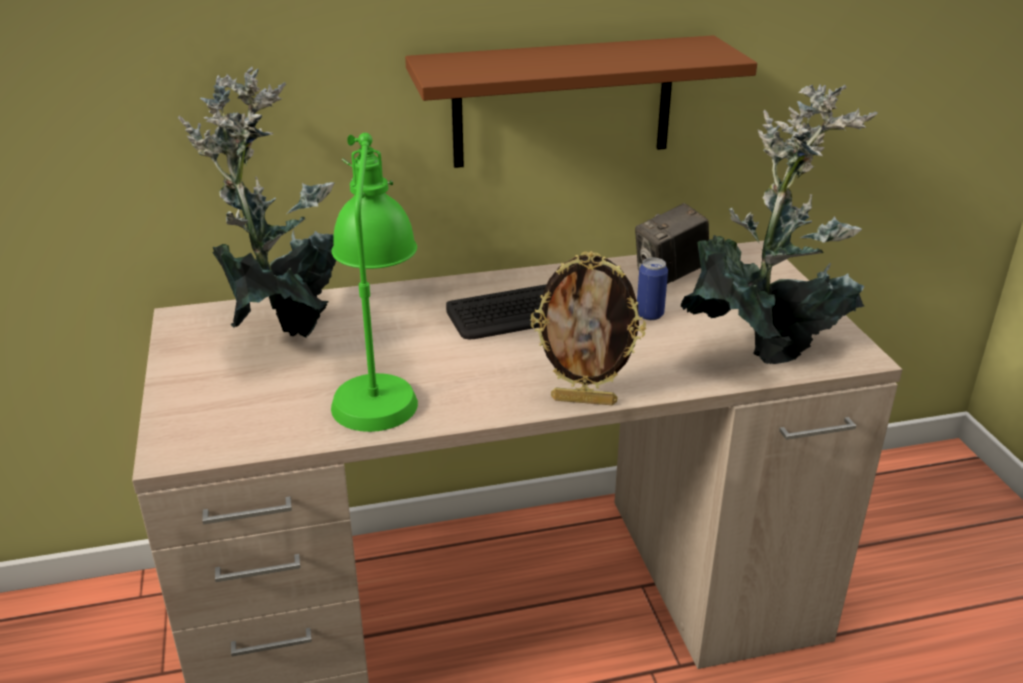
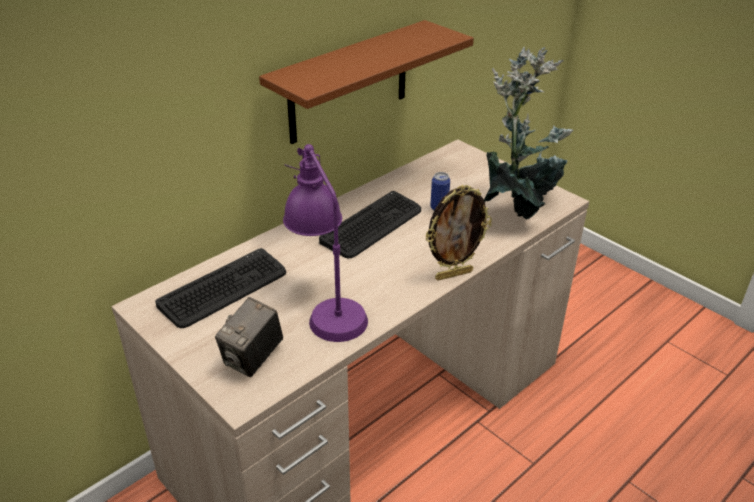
camera: 30 degrees left, 5 degrees up
(284, 327) = (224, 289): potted plant -> keyboard
(377, 384) = (326, 306): green table lamp -> purple table lamp
(670, 275) = (427, 178): camera -> camera (253, 359)

